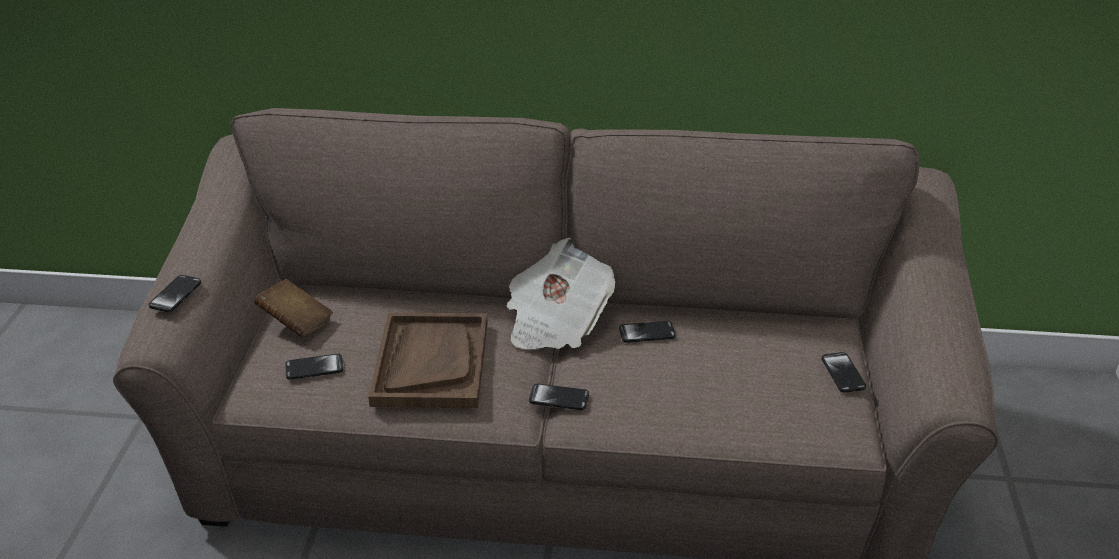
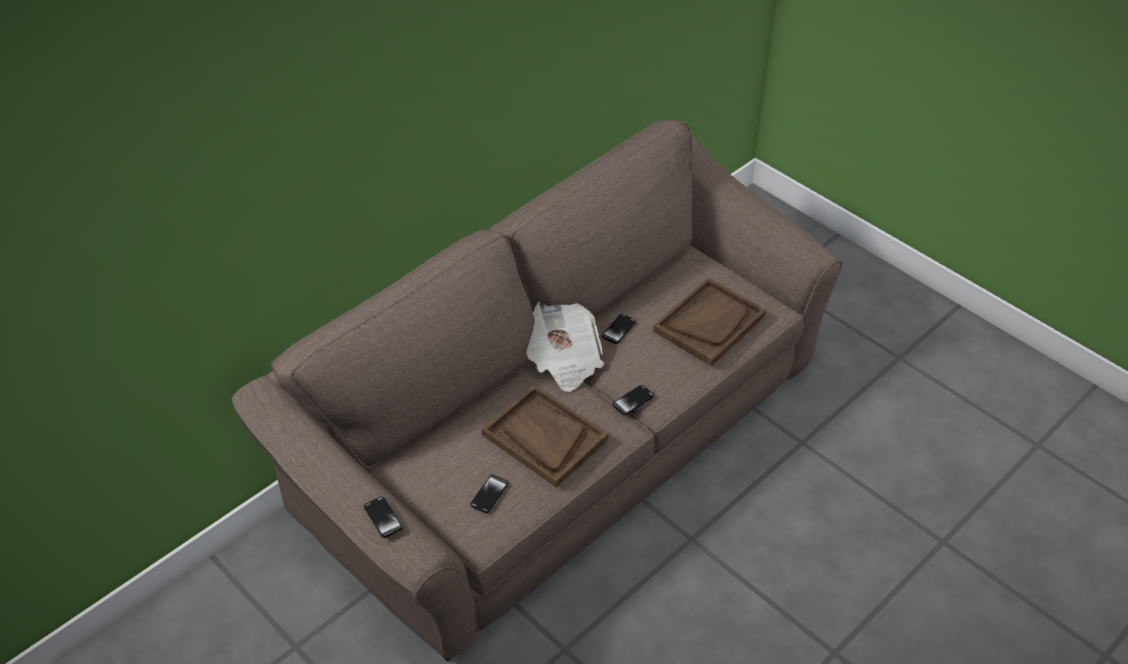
camera: 50 degrees left, 10 degrees up
(296, 322) = (430, 480): brown book -> none
(749, 392) = (709, 323): none -> brown tray
(843, 373) = (730, 279): phone -> none

